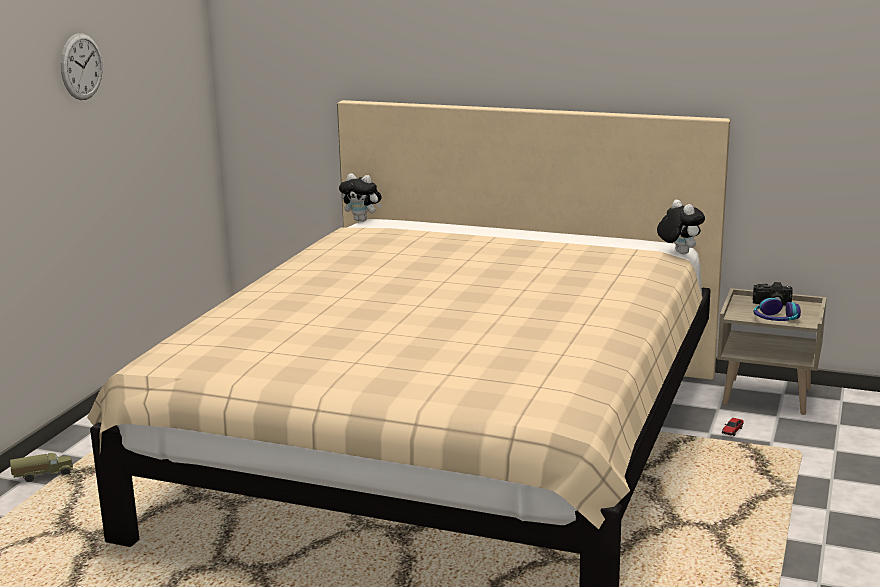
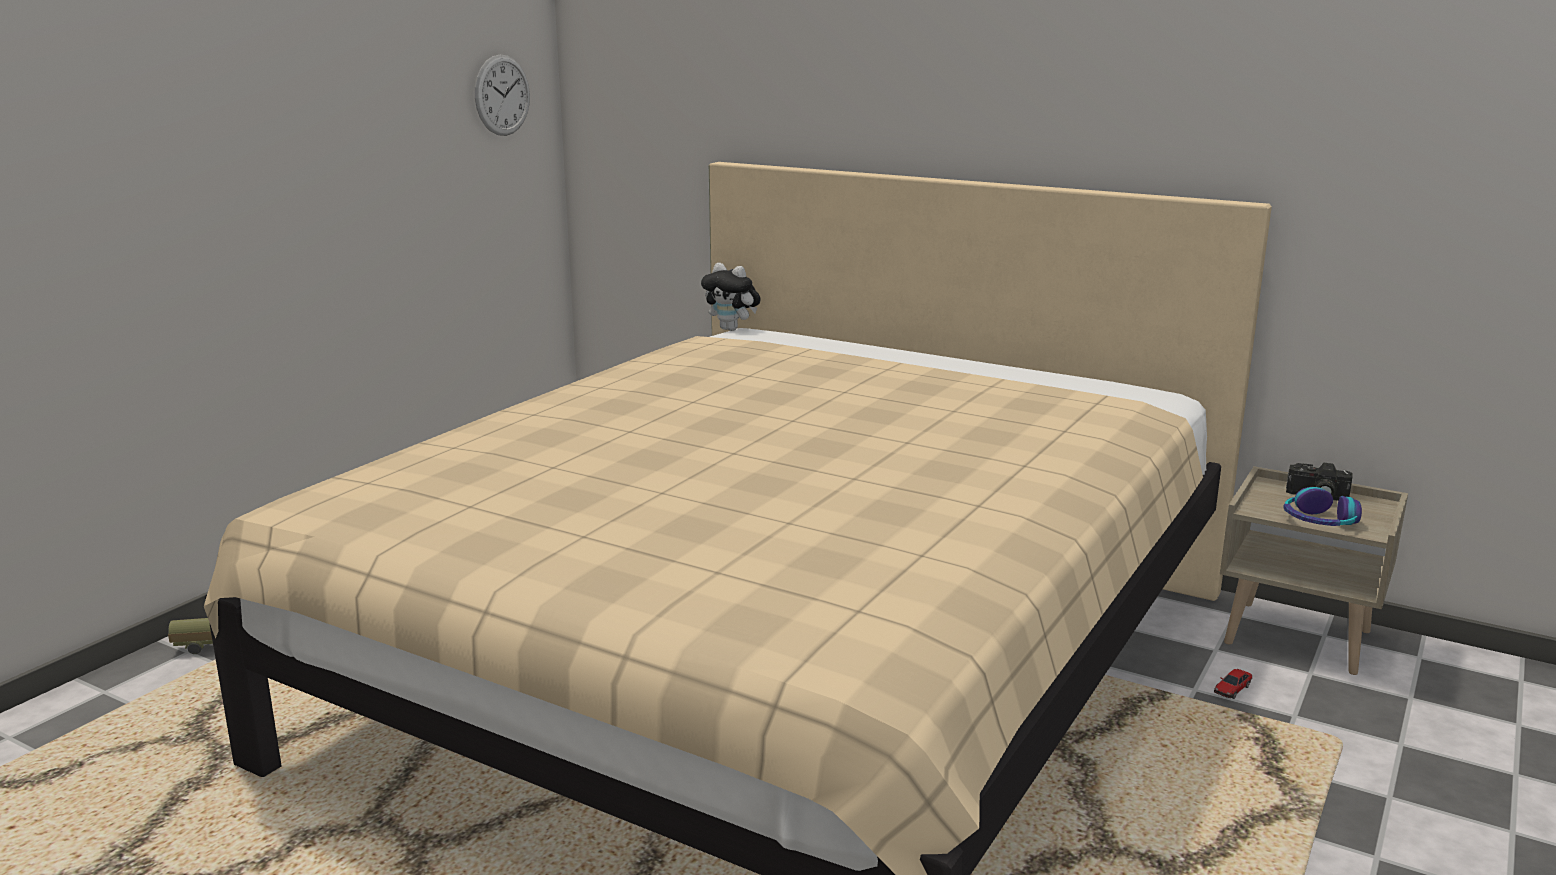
camera: 10 degrees right, 0 degrees up
(81, 66) = (334, 85): wall clock -> wall clock (502, 95)
(678, 253) = (1171, 406): plush toy -> none

